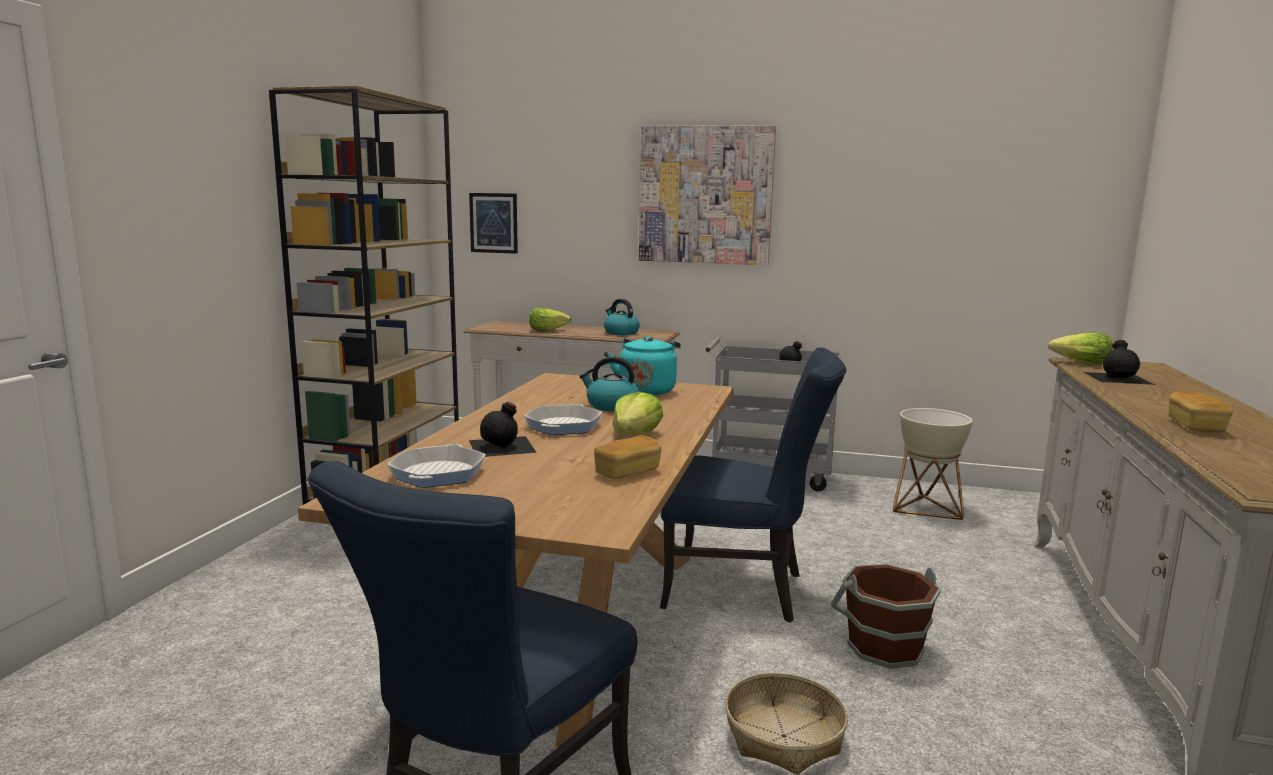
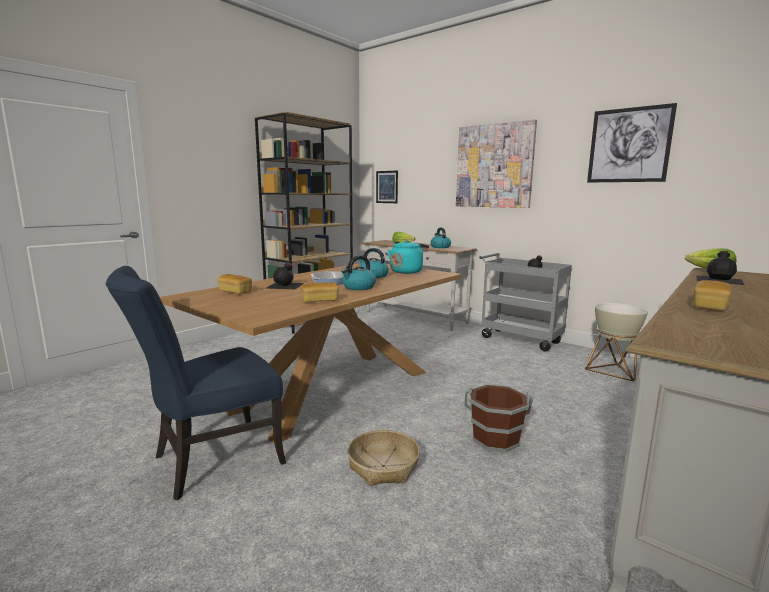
camera: 25 degrees right, 0 degrees up
(438, 473) = (235, 292): frying pan -> bread
(635, 434) = (358, 287): lettuce -> kettle
(743, 590) = (440, 392): blue chair -> none
(915, 175) = (629, 145): none -> picture

